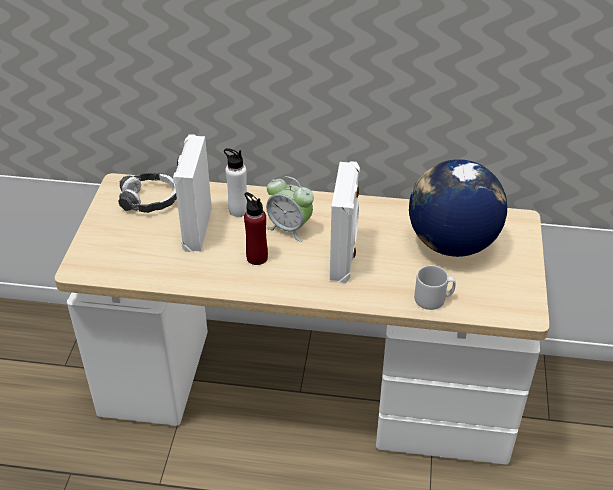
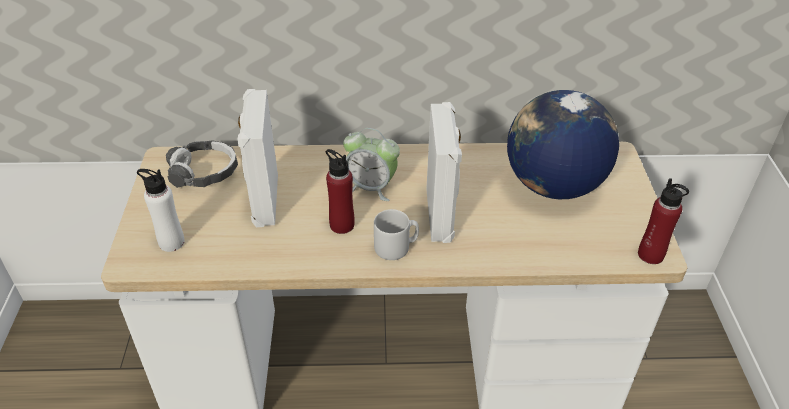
camera: 10 degrees left, 0 degrees up
(238, 210) = (308, 173): white bottle -> white bottle (171, 242)
(433, 299) = (553, 250): grey mug -> grey mug (396, 247)
(519, 313) = (650, 255): none -> red bottle

